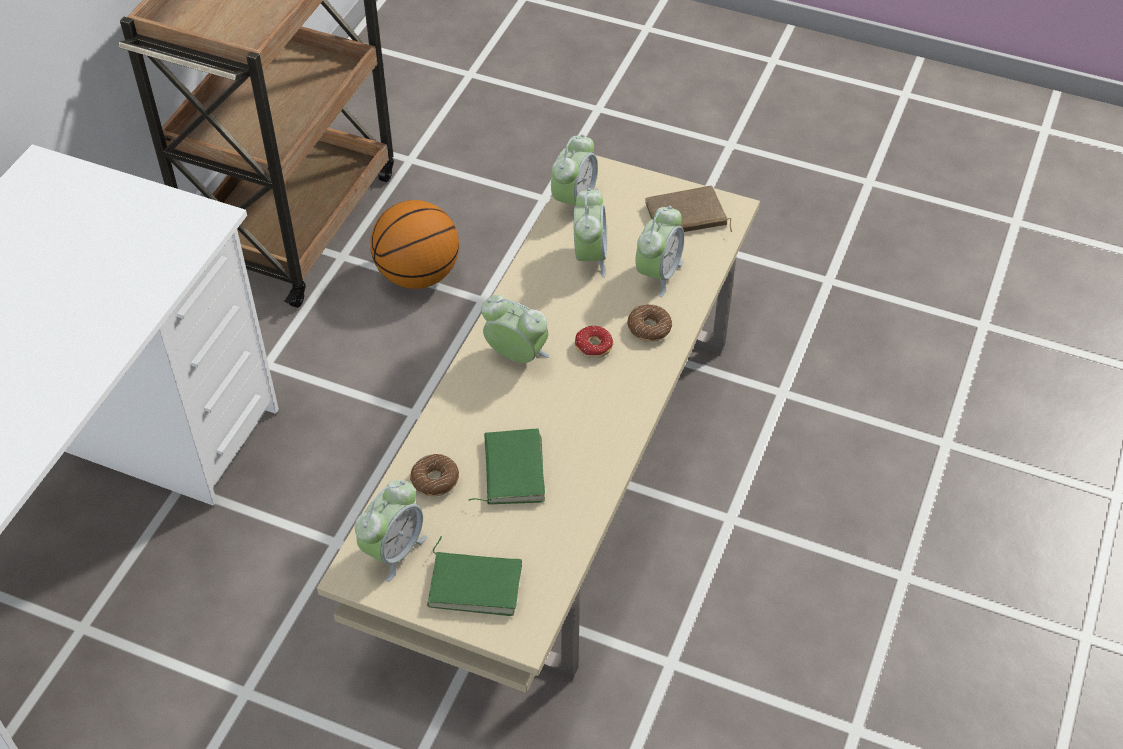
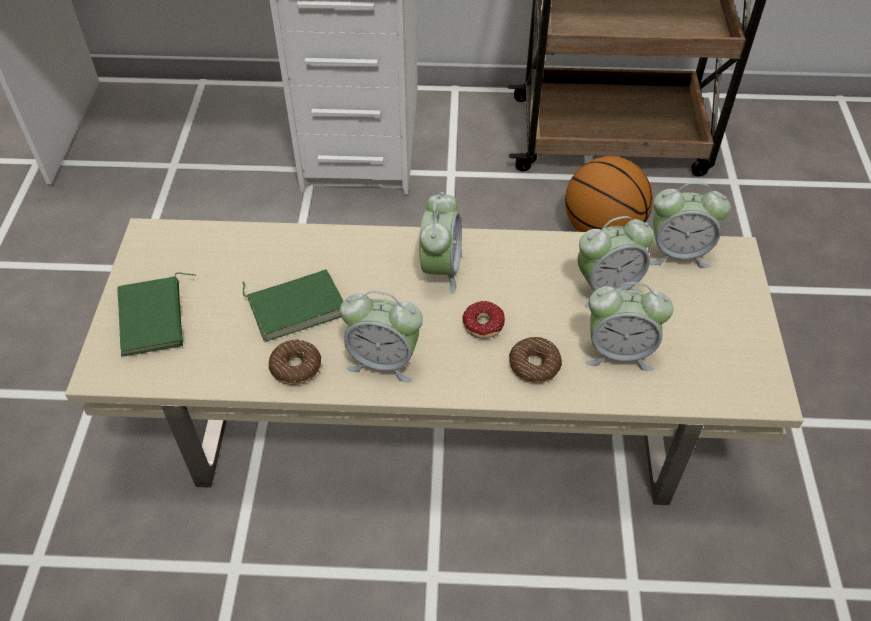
camera: 70 degrees right, 0 degrees up
(393, 550) = (179, 252): alarm clock -> alarm clock (383, 361)
(435, 480) = (266, 256): donut -> donut (296, 367)
(686, 217) = (722, 354): brown book -> none

